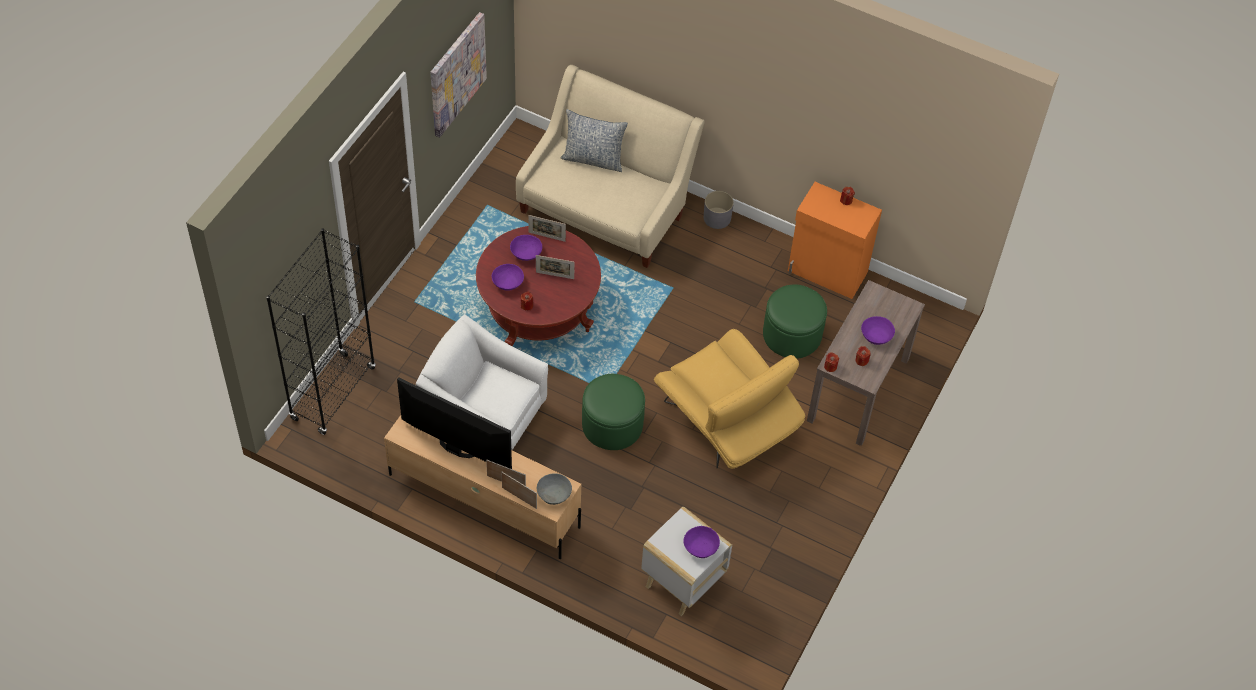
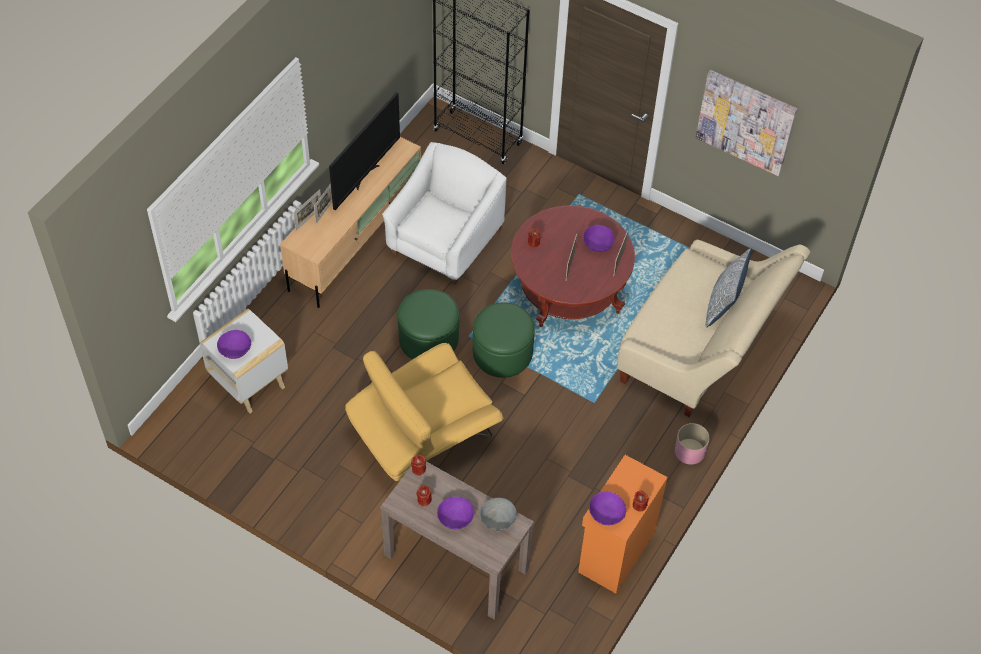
camera: 95 degrees right, 0 degrees up
(508, 283) = (561, 229): purple bowl -> purple bowl (605, 514)
(554, 494) = (309, 244): grey bowl -> grey bowl (497, 520)
(717, 218) = (689, 451): grey planter -> pink planter
(792, 334) = (530, 506): green ottoman -> green ottoman (502, 353)

